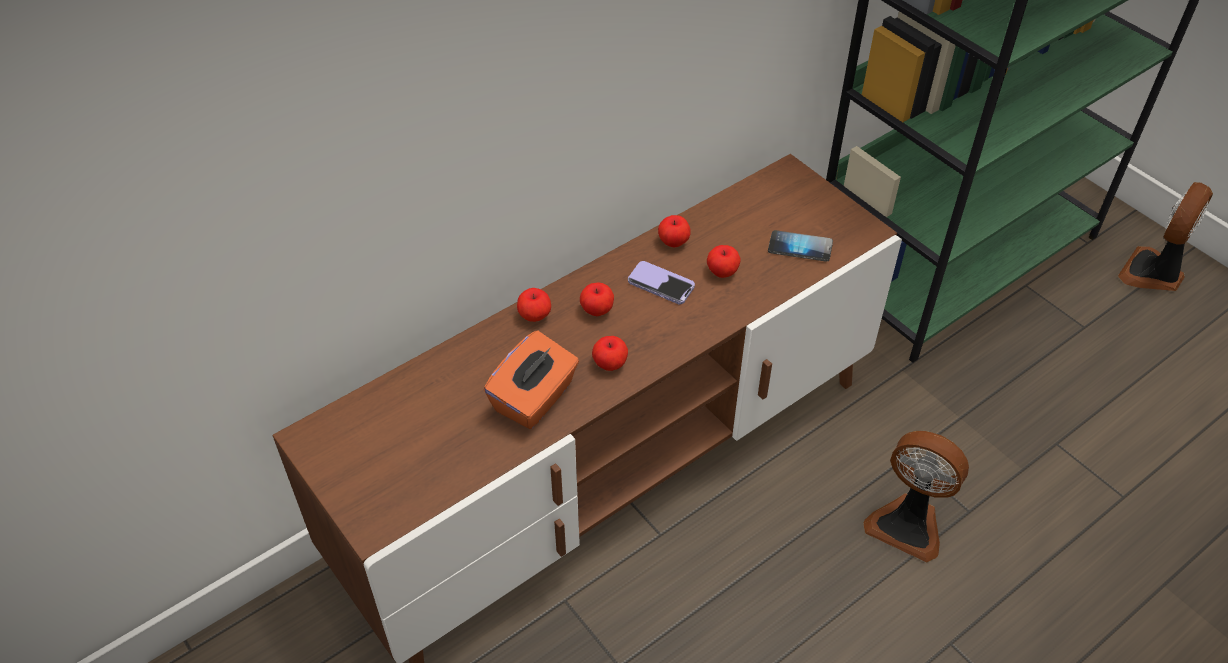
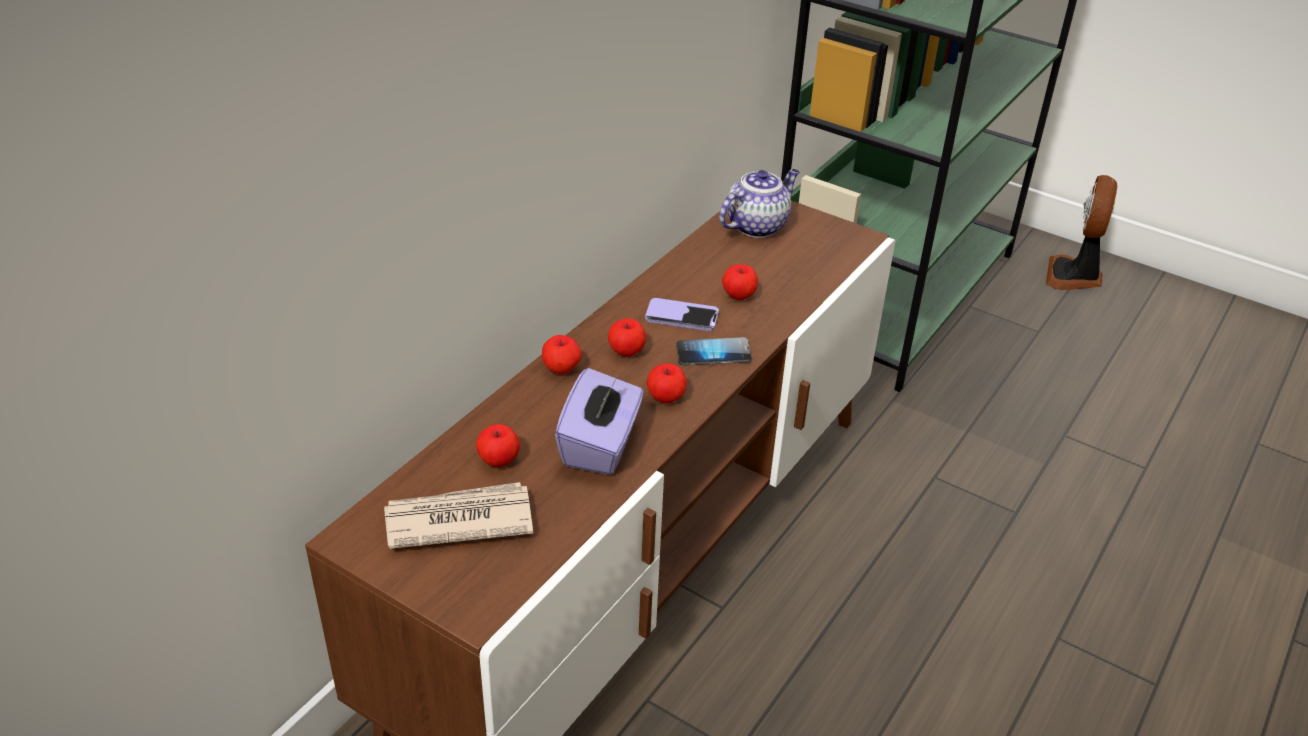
camera: 20 degrees left, 10 degrees down
(392, 441) = (457, 520): none -> newspaper
(534, 399) = (600, 445): orange tissue box -> purple tissue box
(673, 242) = (675, 278): apple -> apple (499, 460)
(775, 199) = (757, 225): none -> teapot
(800, 247) = (804, 262): phone -> phone (713, 353)
(907, 524) = (964, 538): fan -> none

